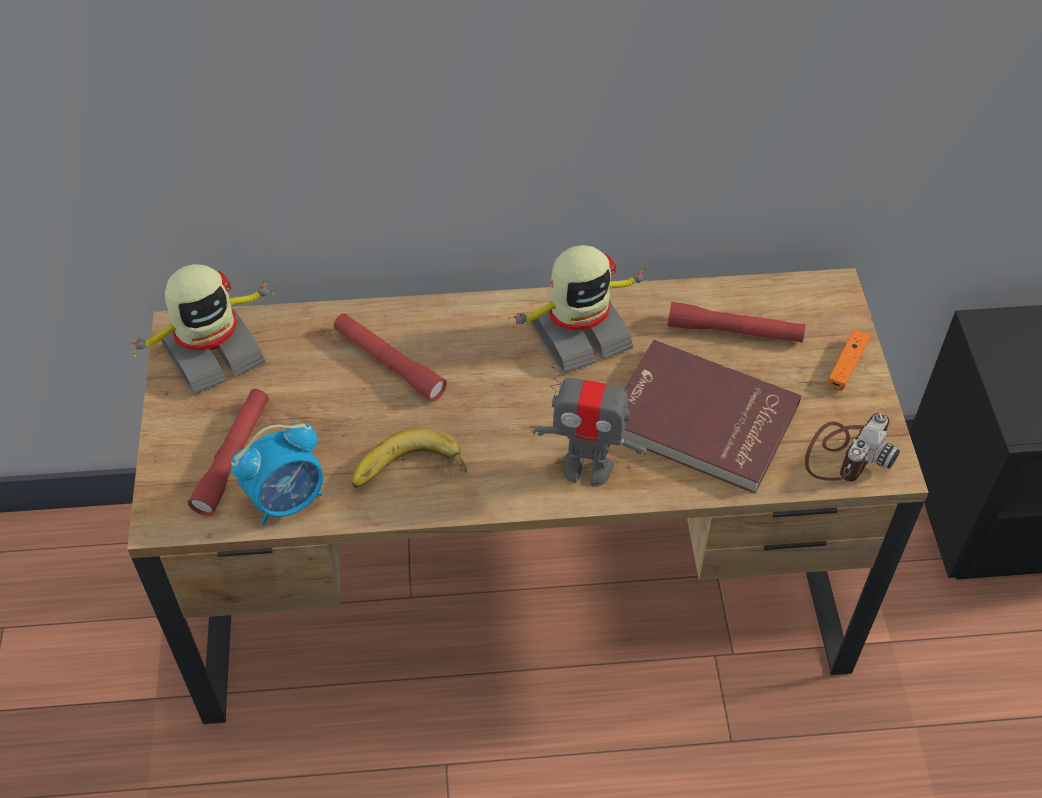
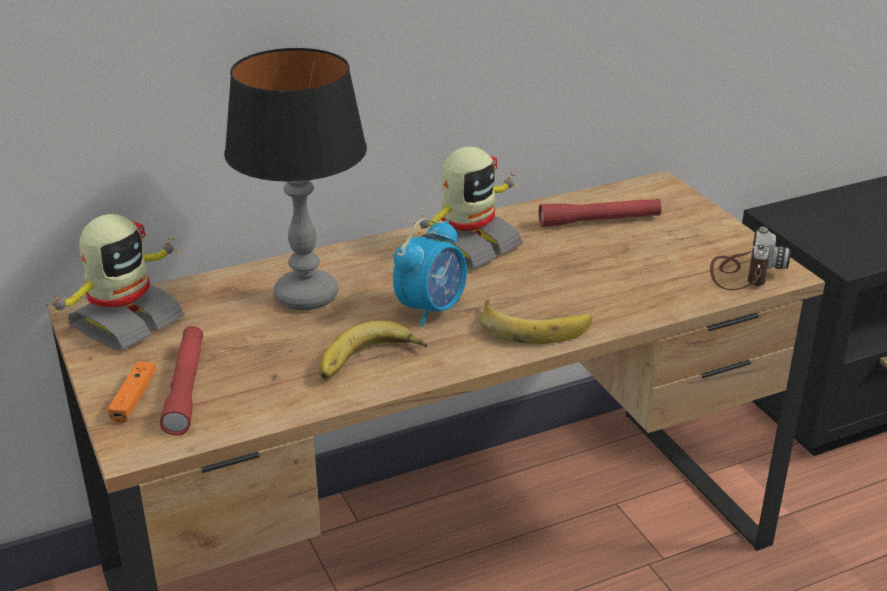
camera: 20 degrees left, 20 degrees down
(288, 500) = (260, 405): alarm clock -> alarm clock (431, 309)
(389, 363) = (306, 295): red flashlight -> table lamp
(587, 468) = (533, 325): toy robot -> banana
(700, 421) = (610, 277): red book -> none
(846, 365) = (703, 223): orange game controller -> orange game controller (134, 398)

